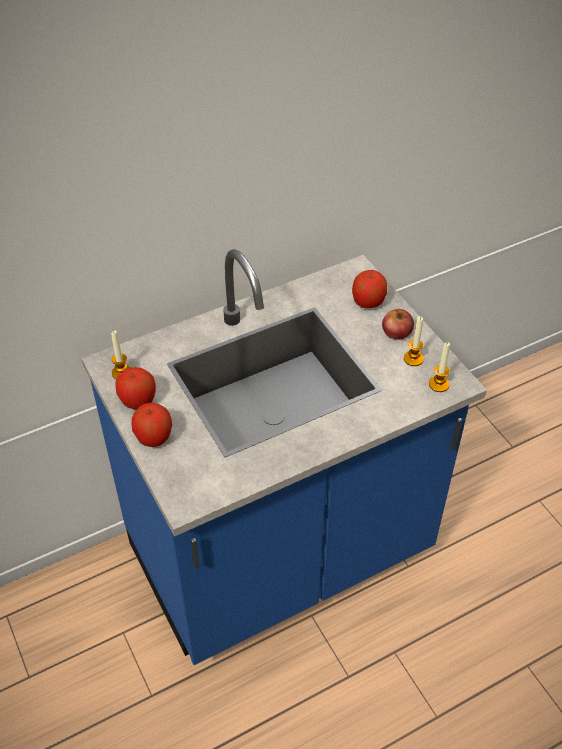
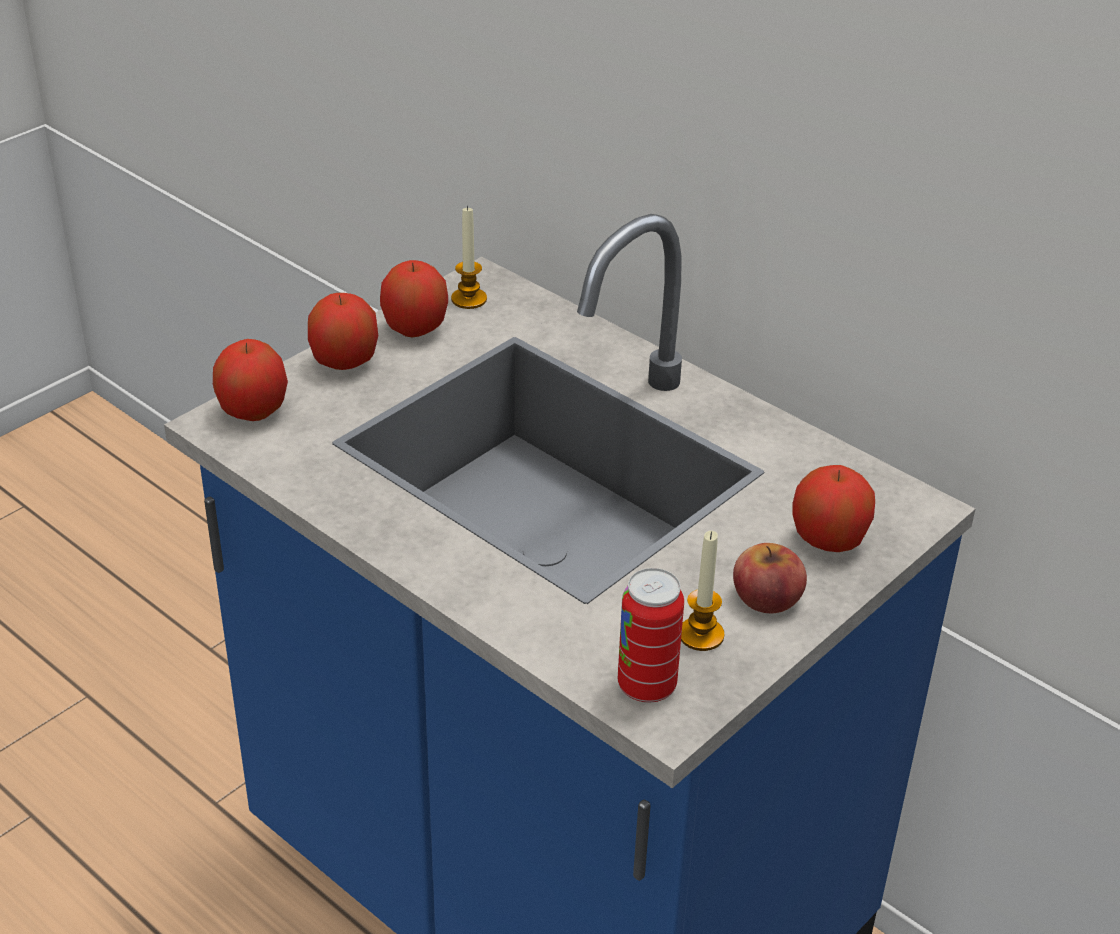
camera: 70 degrees right, 10 degrees down
(181, 485) = (253, 411): none -> apple
(439, 384) = (646, 686): candle -> can

